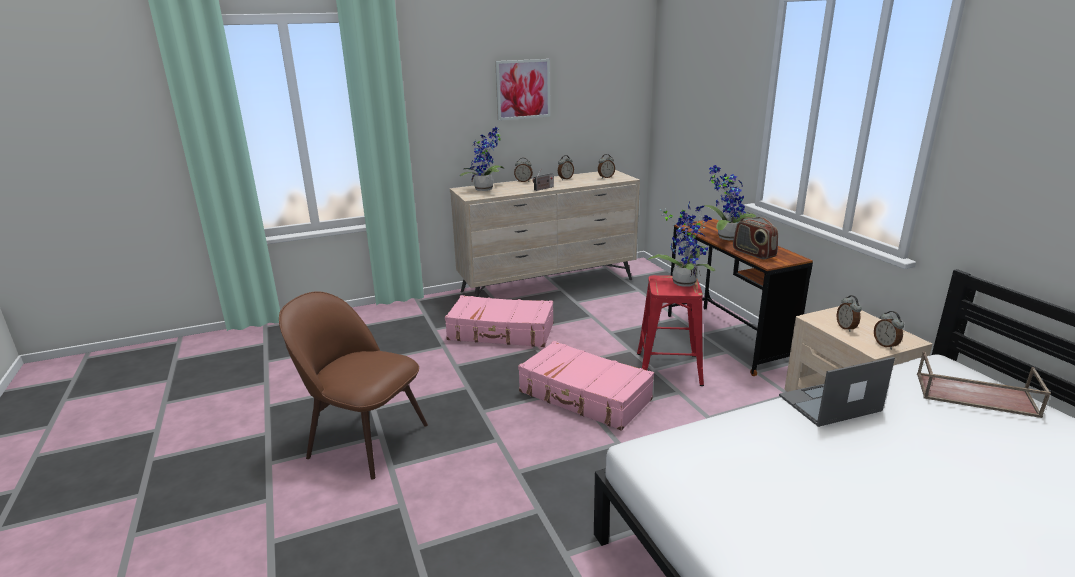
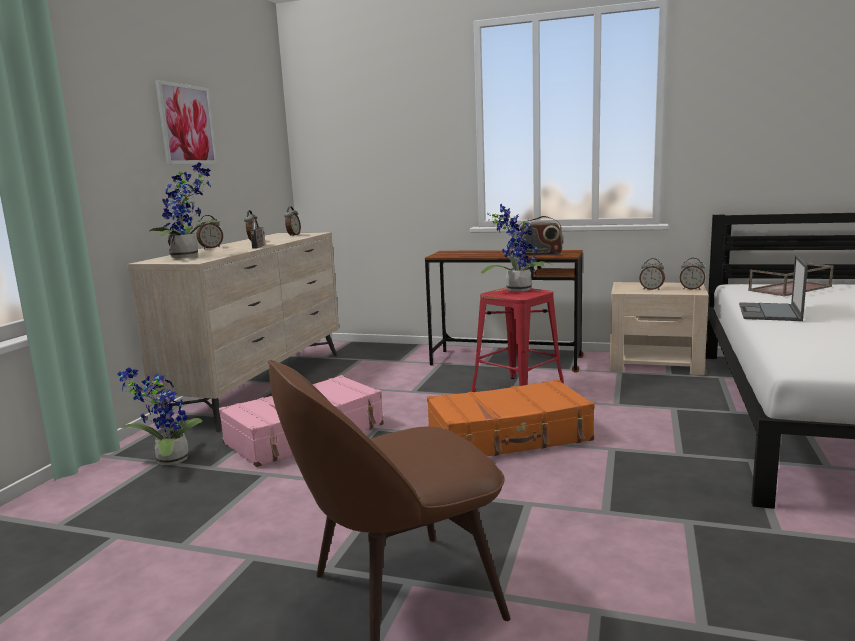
camera: 50 degrees left, 10 degrees down
(584, 396) = (509, 437): pink suitcase -> orange suitcase
(725, 237) = (489, 254): potted plant -> potted plant (168, 461)

